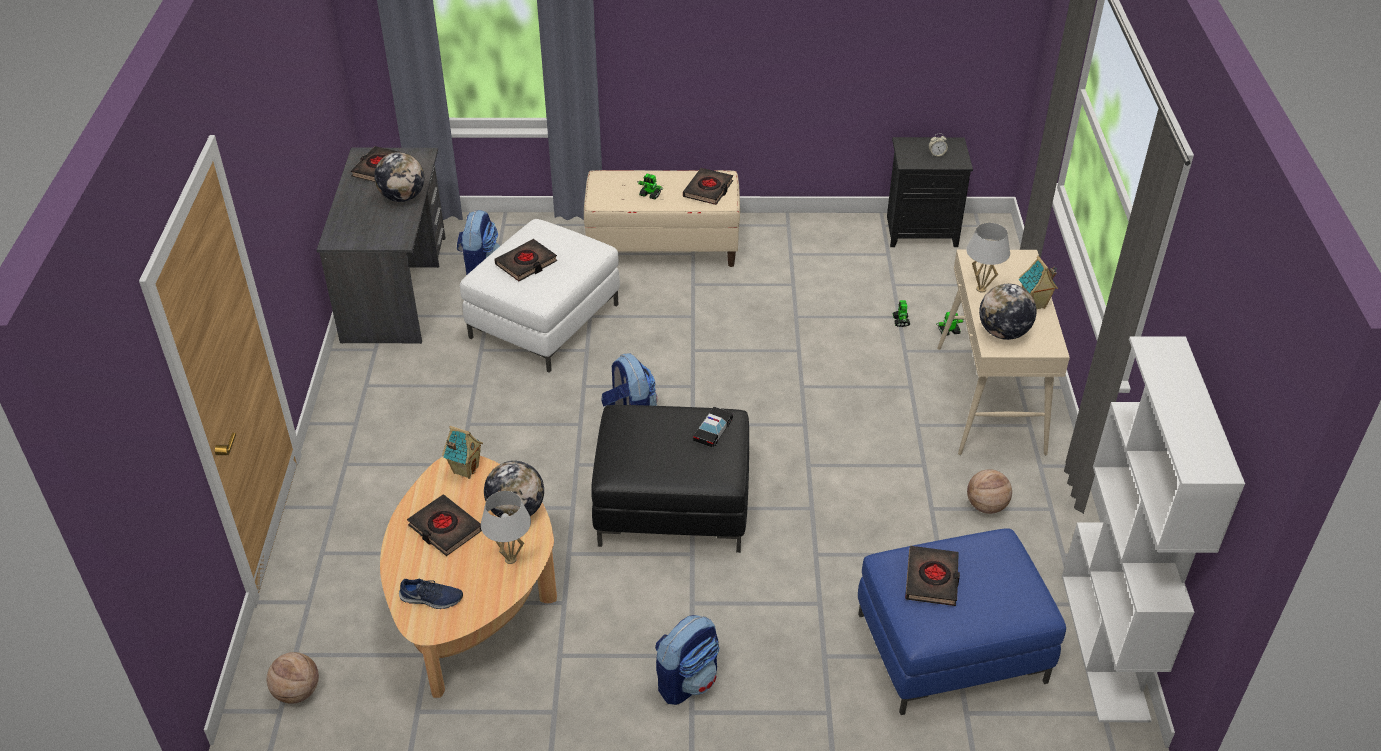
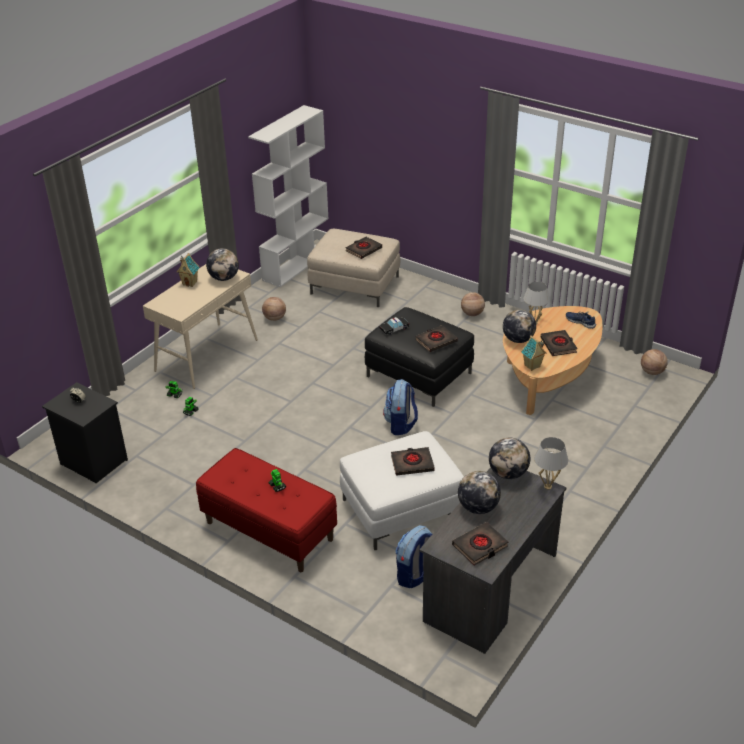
camera: 145 degrees left, 5 degrees down
(390, 239) = (508, 473): none -> globe
(663, 247) = (269, 531): beige bench -> red bench
(687, 681) = (472, 314): backpack -> basketball
(708, 189) = (234, 472): black book -> black book (436, 341)
(951, 648) = (355, 285): blue ottoman -> beige ottoman
(981, 289) = (202, 299): white table lamp -> white table lamp (547, 487)

